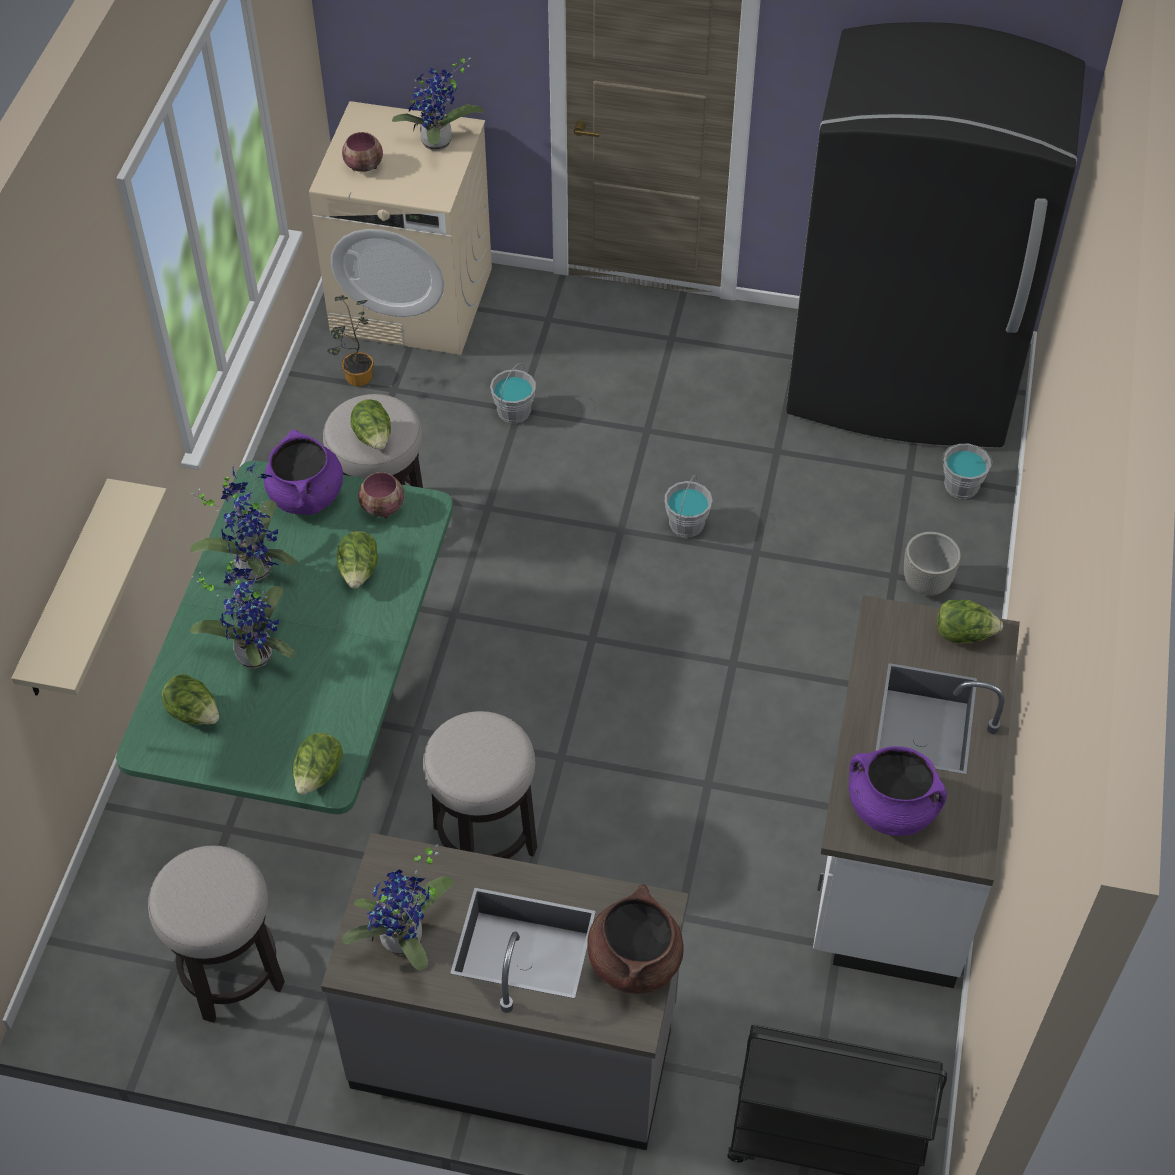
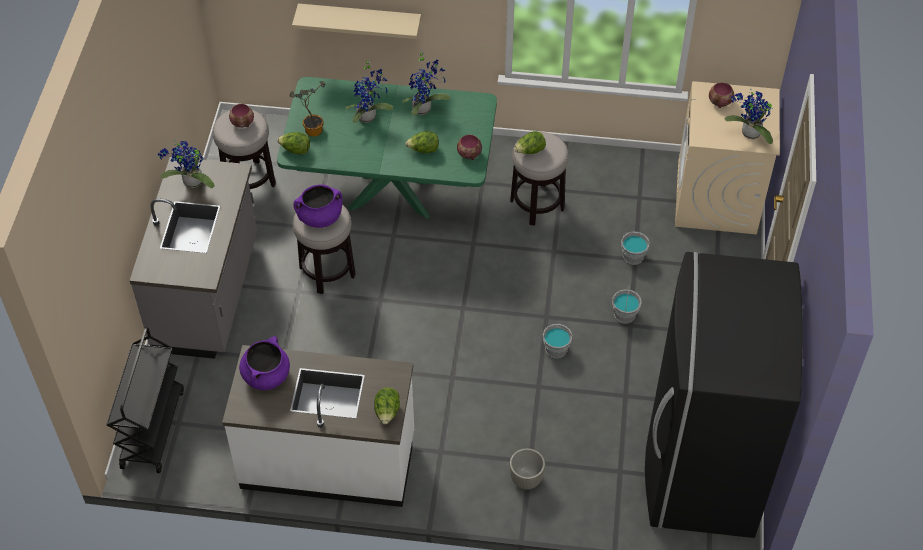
camera: 85 degrees right, 0 degrees up
(194, 713) = (330, 100): lettuce -> none
(202, 883) = (243, 123): none -> bowl
(307, 496) = (474, 122): purple cooking pot -> purple cooking pot (320, 217)
(356, 379) = (644, 179): potted plant -> potted plant (311, 129)
(634, 960) = (178, 269): brown cooking pot -> none
(961, 486) = (613, 502): grey bucket -> grey bucket (625, 315)

